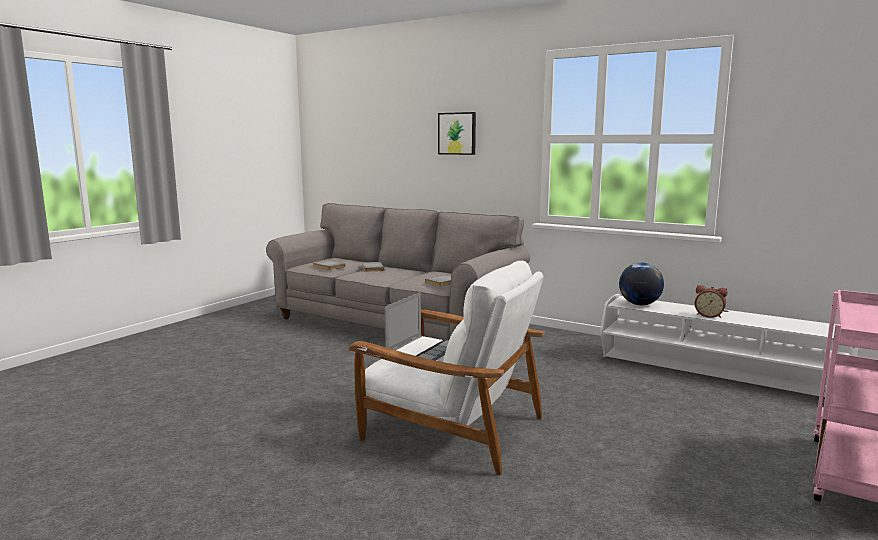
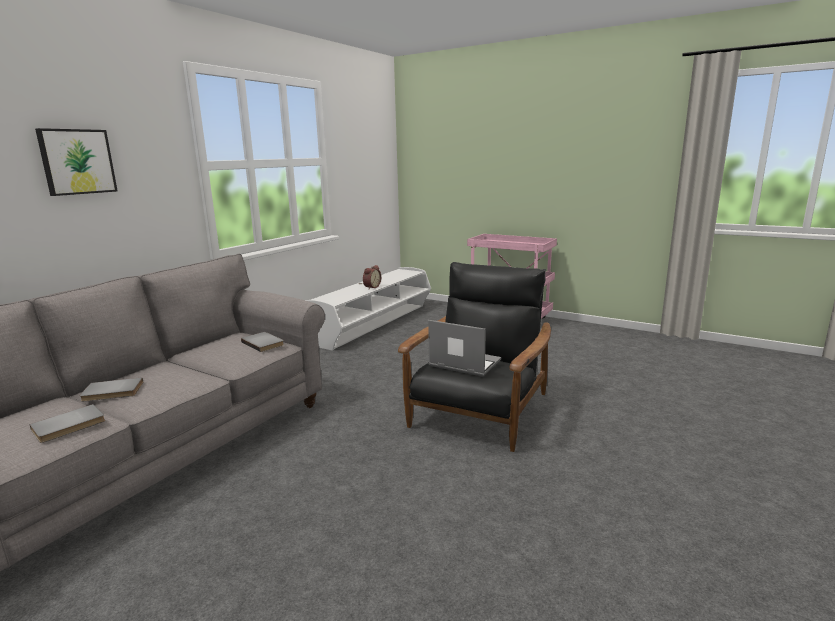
camera: 90 degrees left, 5 degrees up
(450, 428) = (479, 411): white armchair -> black armchair
(639, 304) = (336, 298): globe -> none

